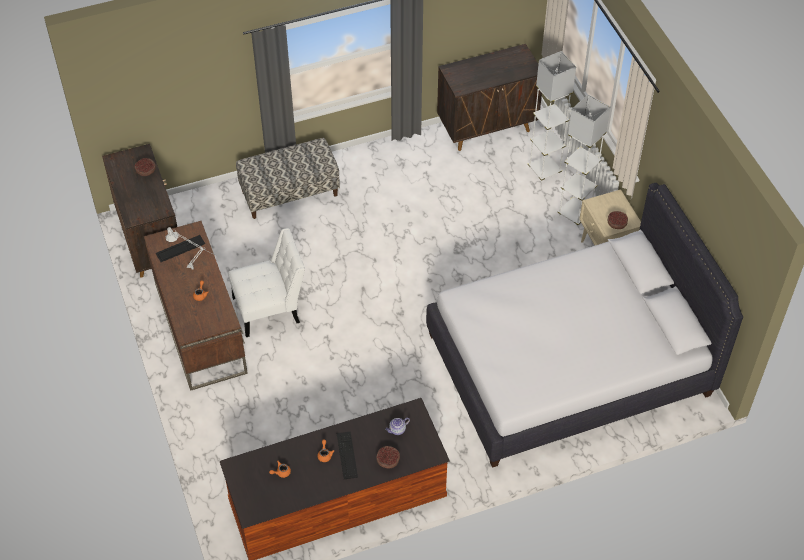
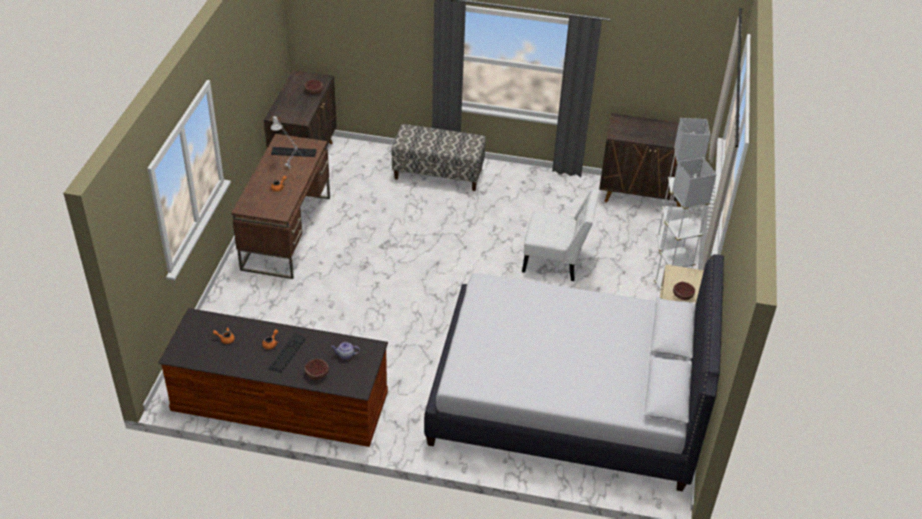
camera: 30 degrees right, 10 degrees down
(270, 309) = (351, 244): white chair -> white chair (556, 261)

